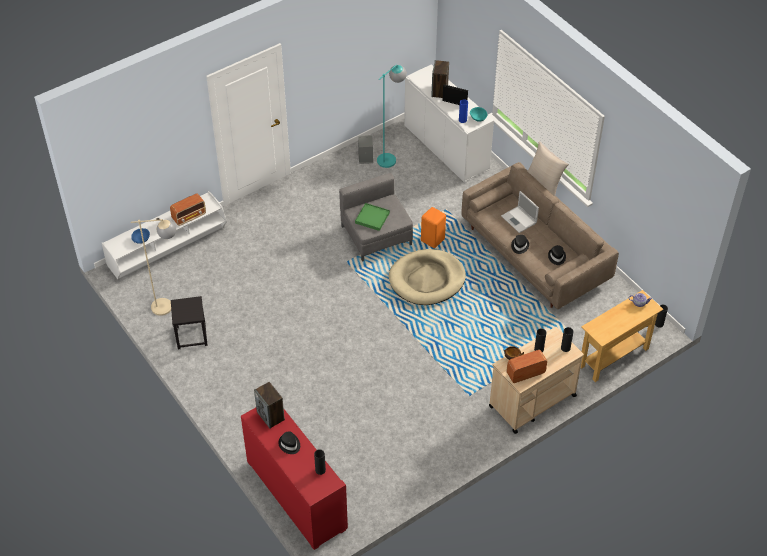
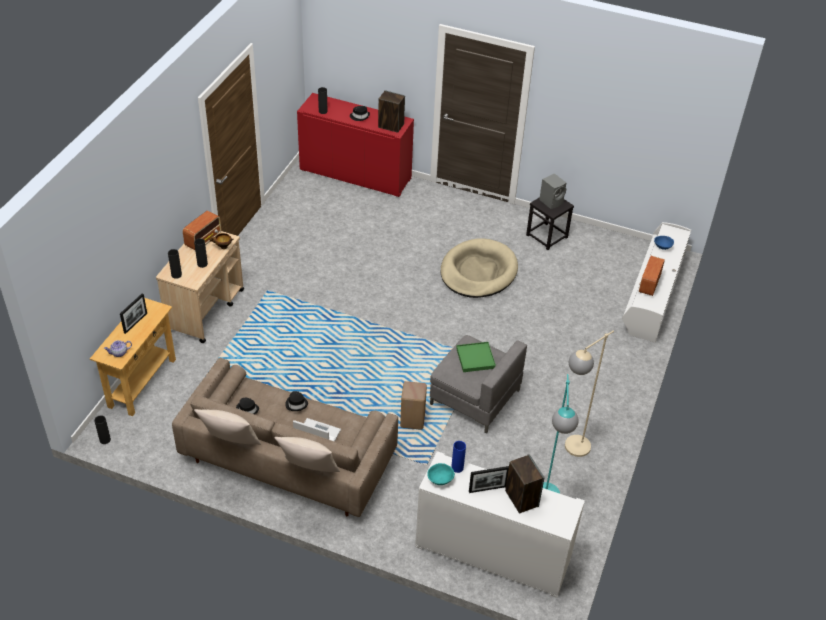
camera: 145 degrees right, 5 degrees down
(169, 306) = (591, 249): beige floor lamp -> beige floor lamp (571, 451)
(365, 158) = (573, 486): grey speaker -> grey speaker (551, 201)
(427, 279) = (384, 375): beige dog bed -> beige dog bed (478, 272)
(433, 240) = (411, 421): orange stool -> beige stool
(585, 220) = (230, 444): none -> beige pillow
(616, 323) = (135, 323): none -> picture frame

